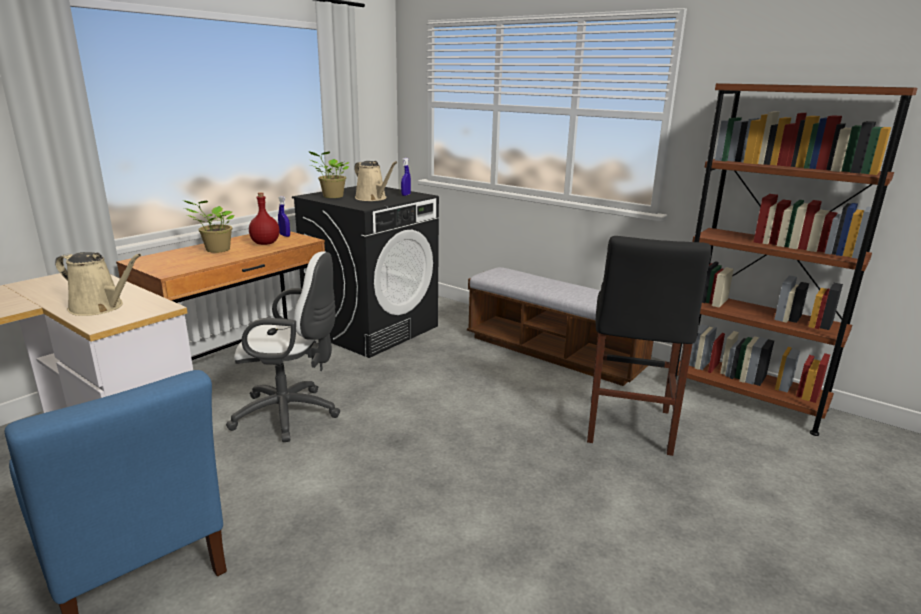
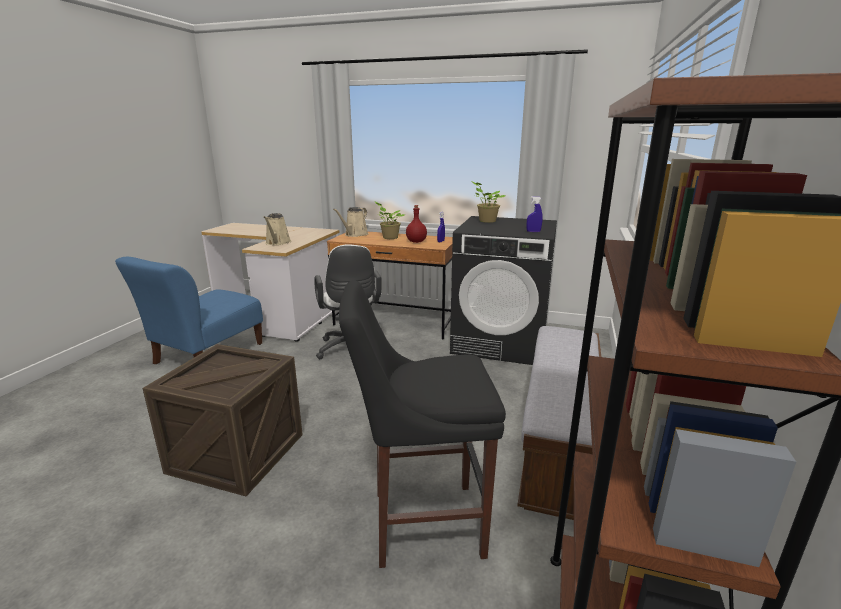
camera: 70 degrees right, 0 degrees up
(373, 198) = (500, 228): beige watering can -> beige watering can (355, 234)
(483, 528) = (237, 453): none -> crate

